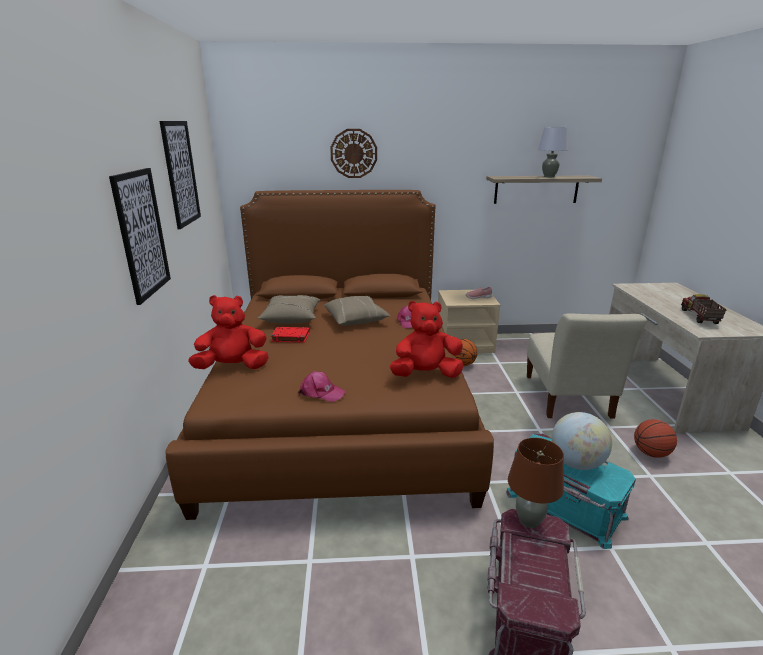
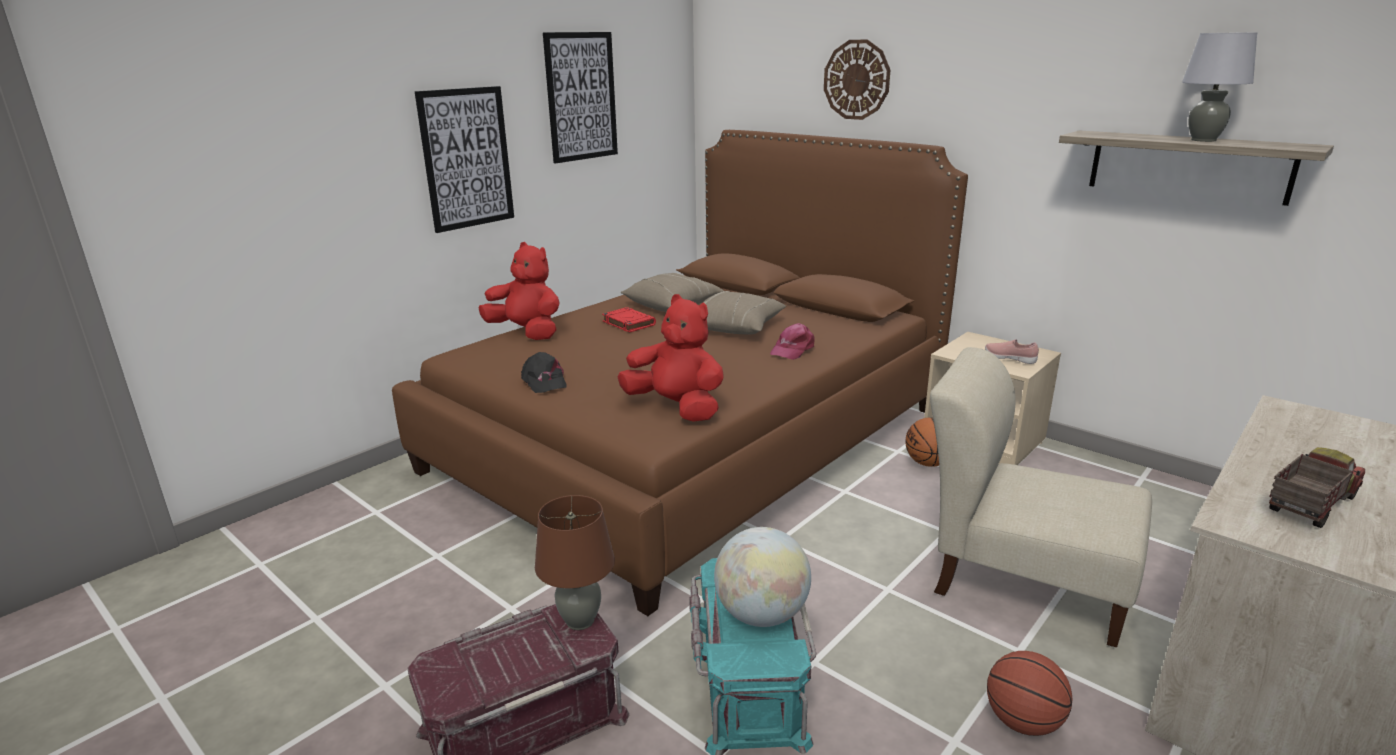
camera: 45 degrees right, 0 degrees up
(321, 392) = (544, 381): pink cap -> black cap
(567, 398) = (1021, 580): beige chair -> beige chair turned 75 degrees clockwise

